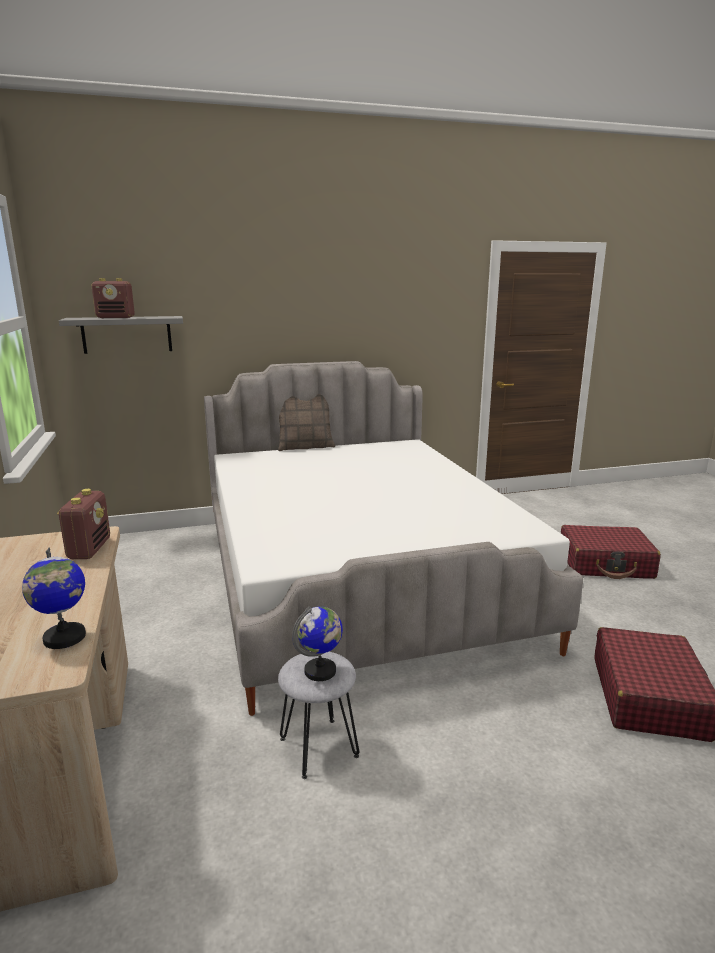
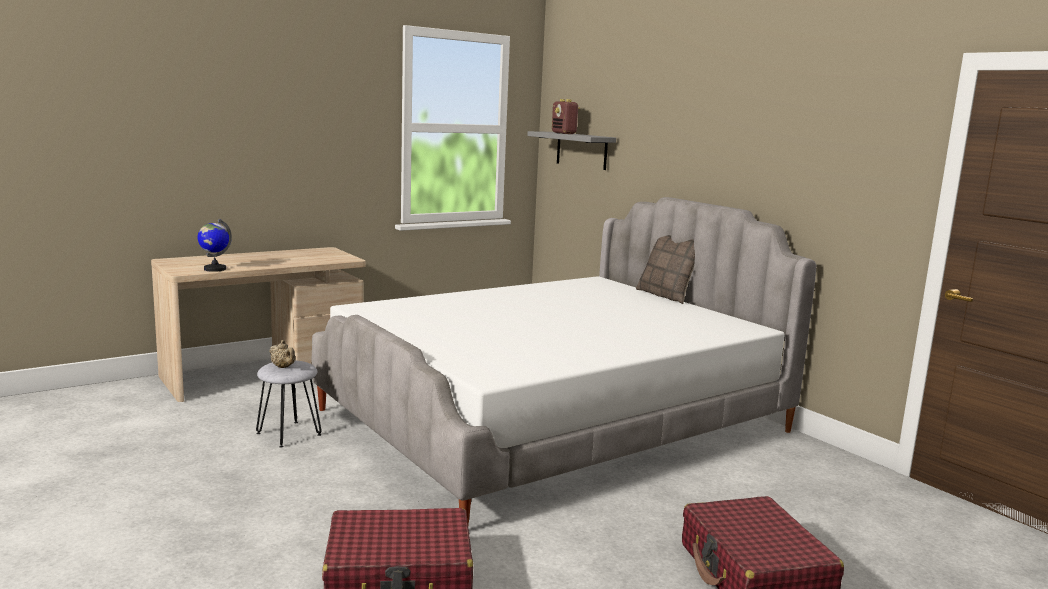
camera: 70 degrees right, 5 degrees down
(89, 549) = (325, 260): radio -> none
(320, 671) = (283, 367): globe -> beige teapot

